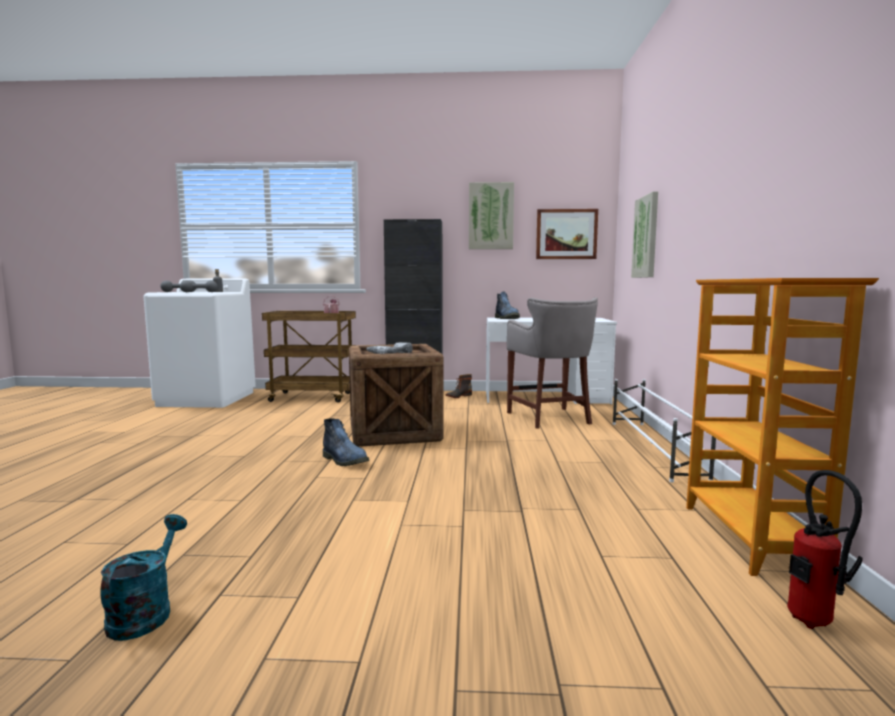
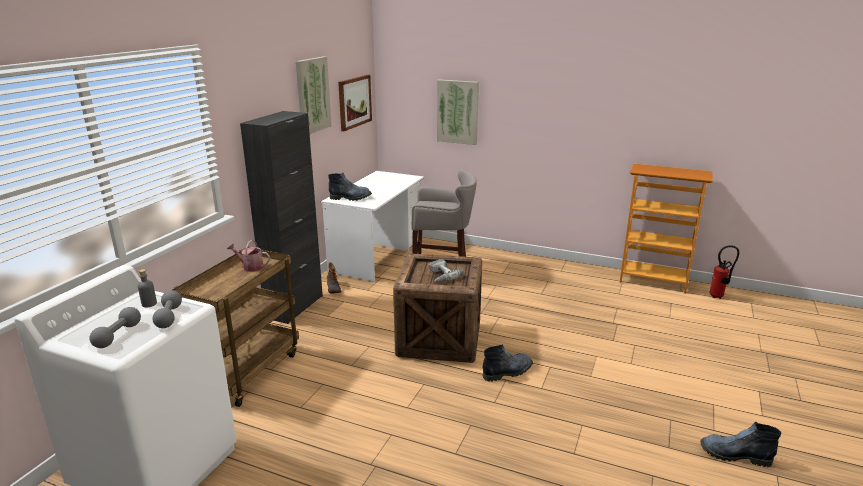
camera: 70 degrees left, 15 degrees up
(145, 612) = (734, 455): turquoise watering can -> boot
(653, 448) = (529, 260): white shoe rack -> none

